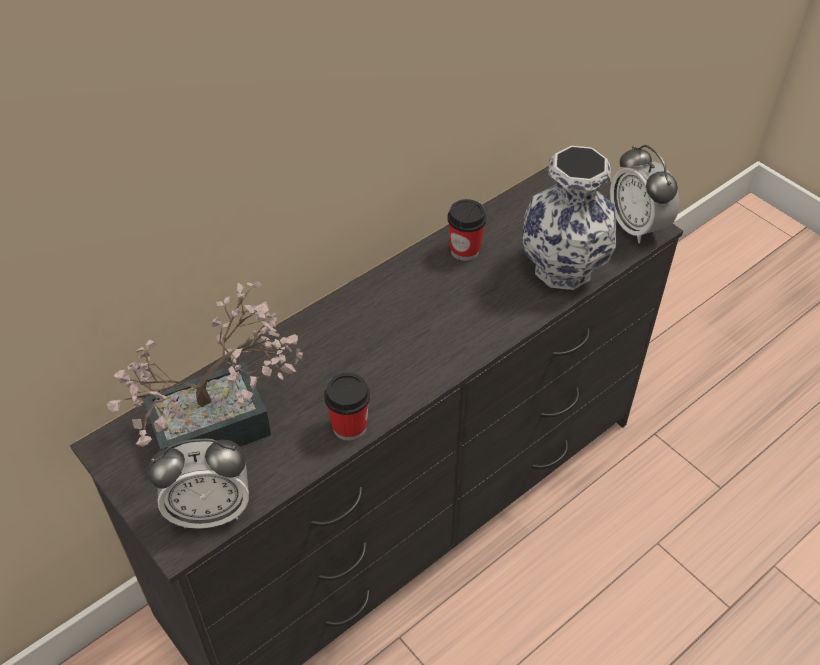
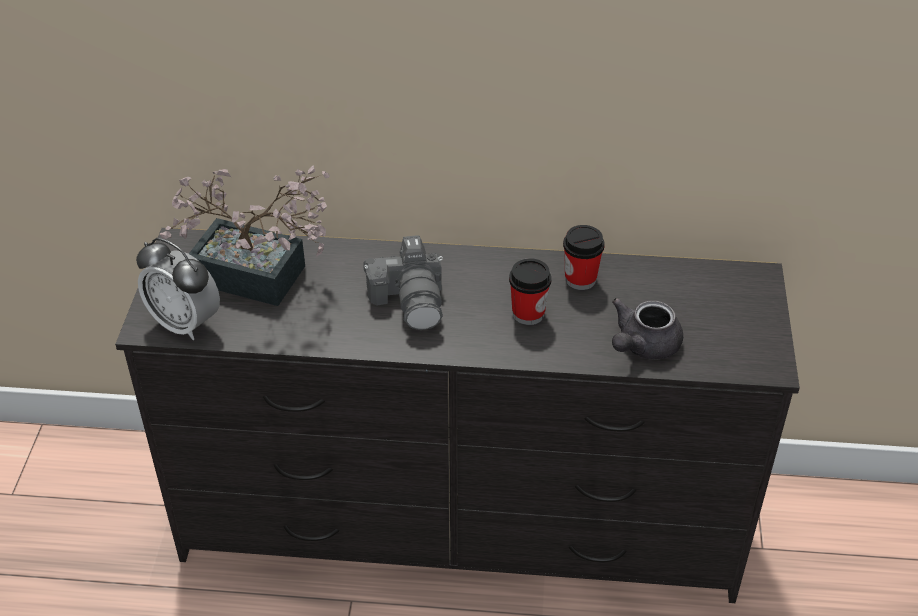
camera: 45 degrees right, 5 degrees down
(349, 426) = (332, 337): cup -> cup (528, 314)
(368, 351) = (411, 299): none -> camera
(564, 270) = (642, 346): vase -> grey teapot
(637, 227) = (757, 357): alarm clock -> none

